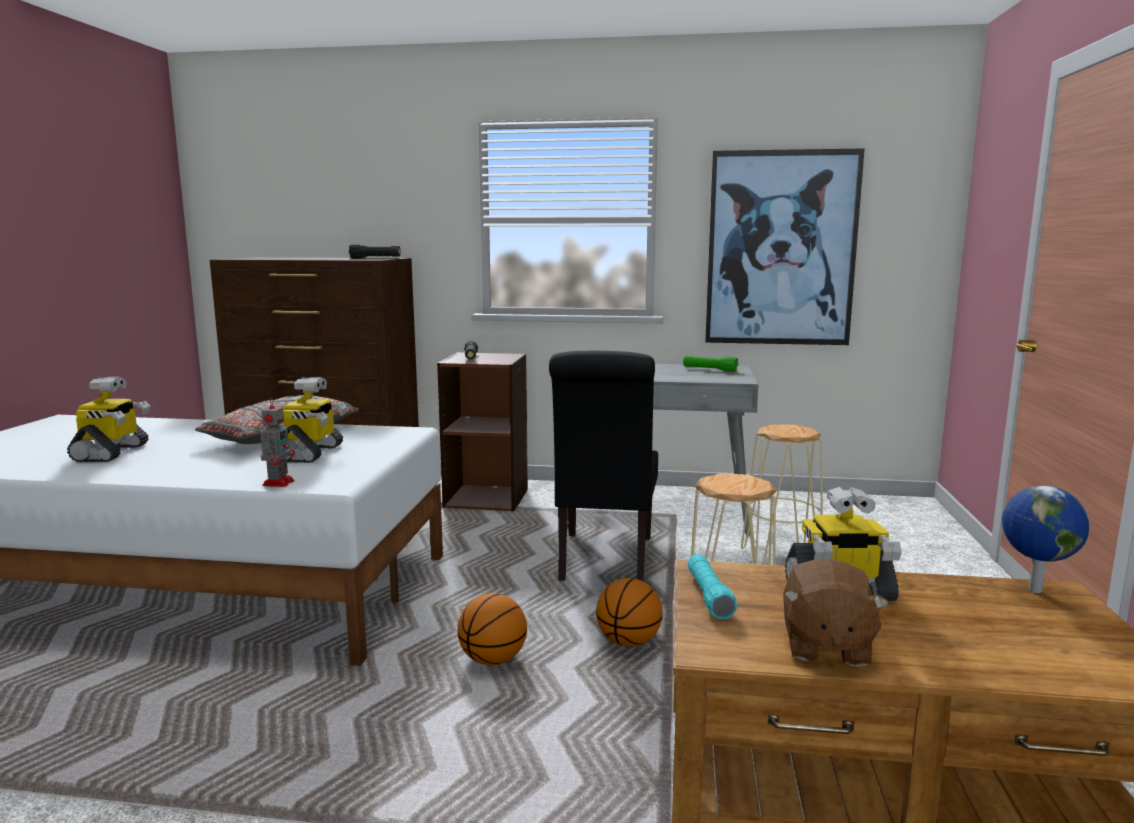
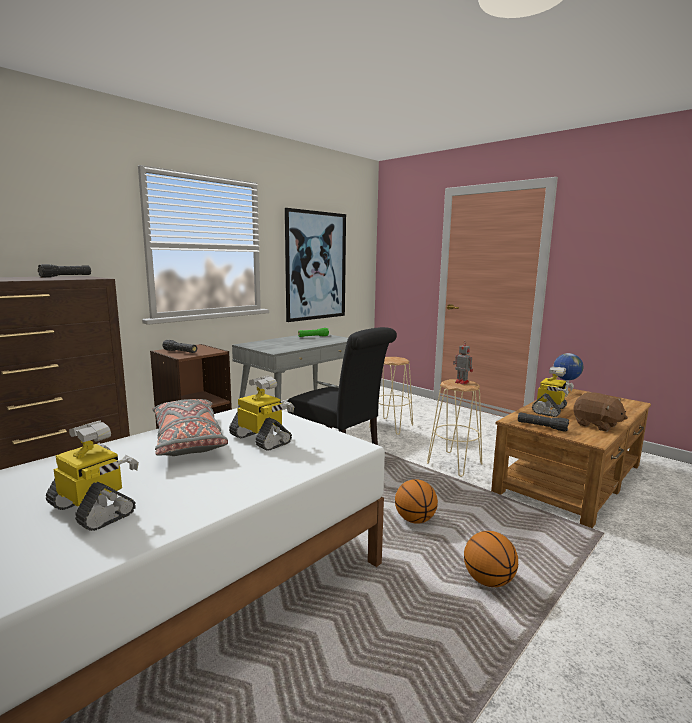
camera: 55 degrees left, 0 degrees up
(279, 482) = (325, 459): toy robot -> toy robot (461, 382)
(628, 642) = (431, 482): basketball -> basketball (488, 581)
(708, 596) = (542, 427): turquoise flashlight -> black flashlight

